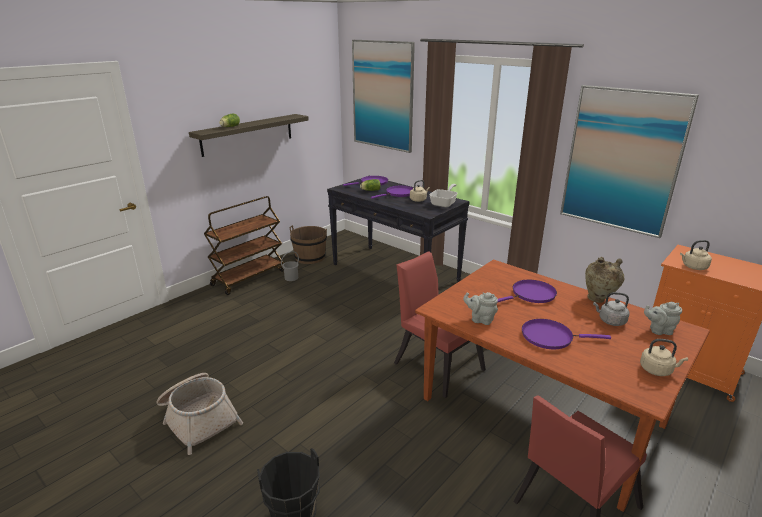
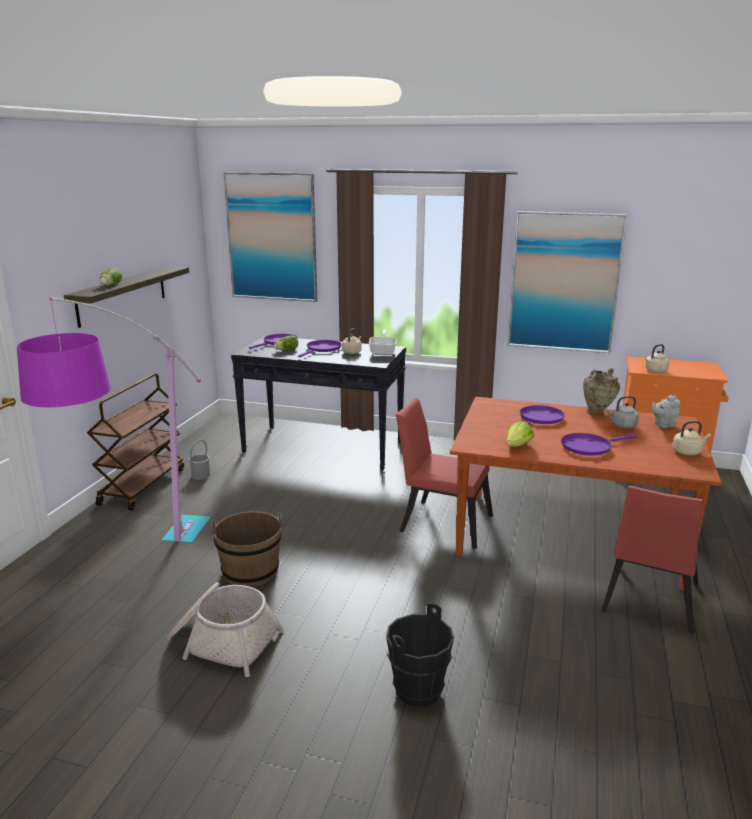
camera: 25 degrees left, 5 degrees down
(193, 352) = (147, 579): none -> floor lamp
(310, 257) = (204, 450): brown bucket -> brown bucket (250, 571)
(480, 319) = (518, 446): grey teapot -> lettuce

